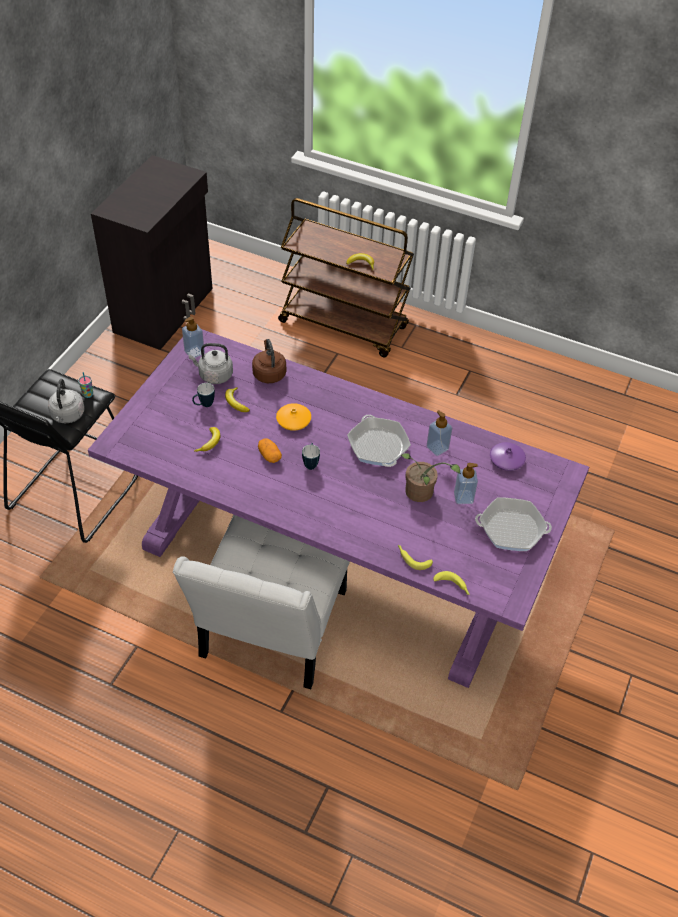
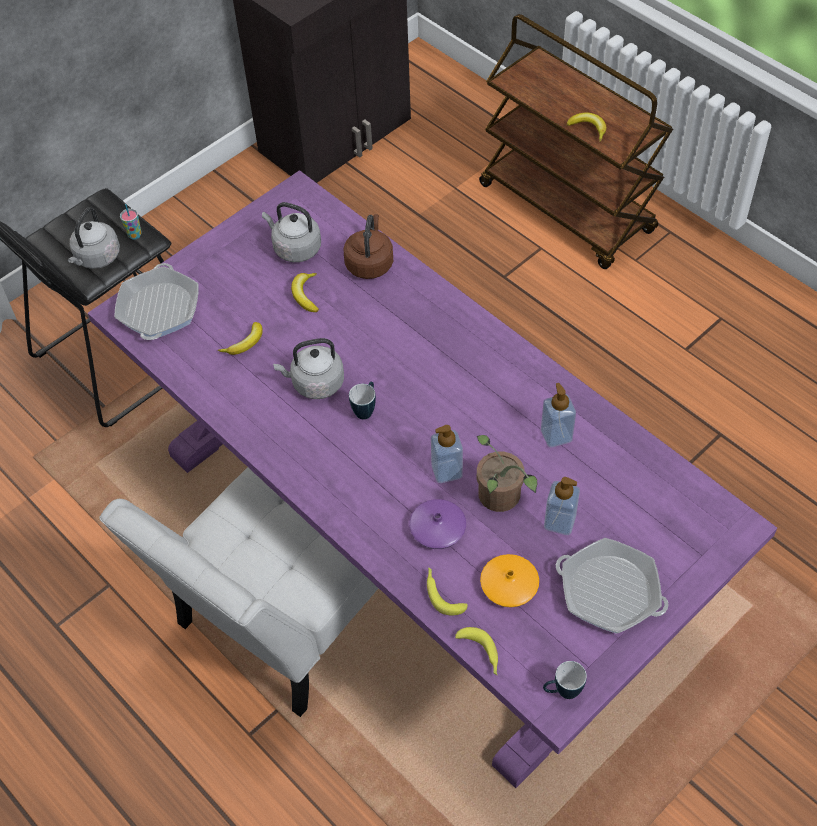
camera: 25 degrees right, 5 degrees up
(194, 352) = (284, 209): soap dispenser -> soap dispenser (446, 471)
(204, 405) = (262, 288): mug -> mug (562, 692)
(269, 455) = (315, 383): potato -> grey kettle
(293, 420) = (371, 341): orange vase -> orange vase (509, 585)
(378, 446) = (471, 409): frying pan -> frying pan (159, 309)
(506, 460) = (651, 482): purple vase -> purple vase (437, 528)

